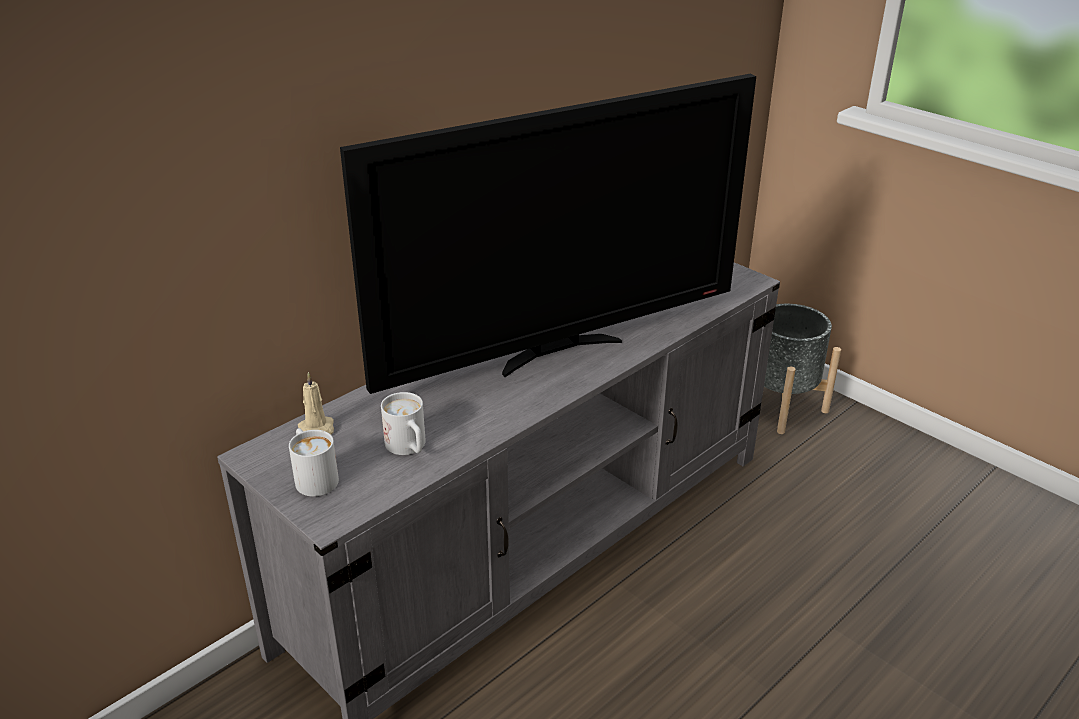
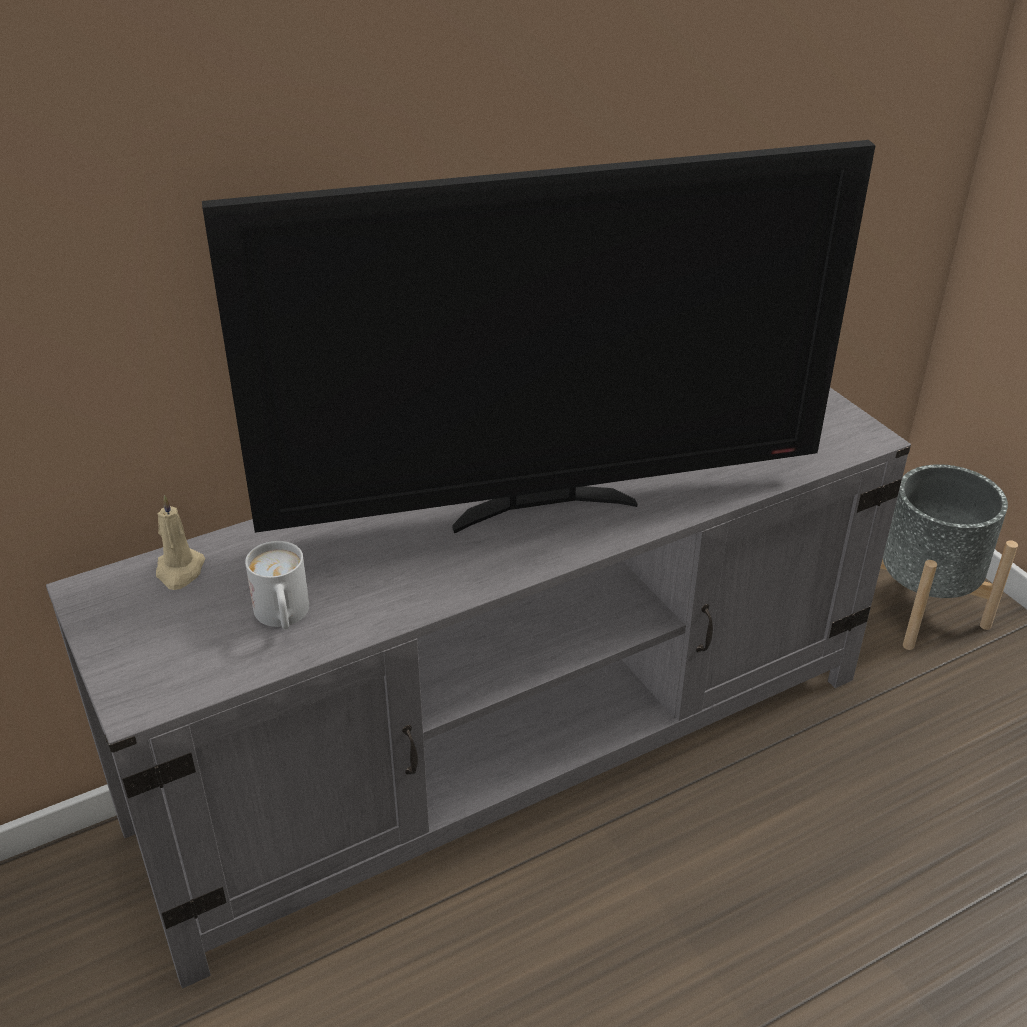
camera: 15 degrees right, 5 degrees up
(313, 477) = (145, 637): white mug -> none

